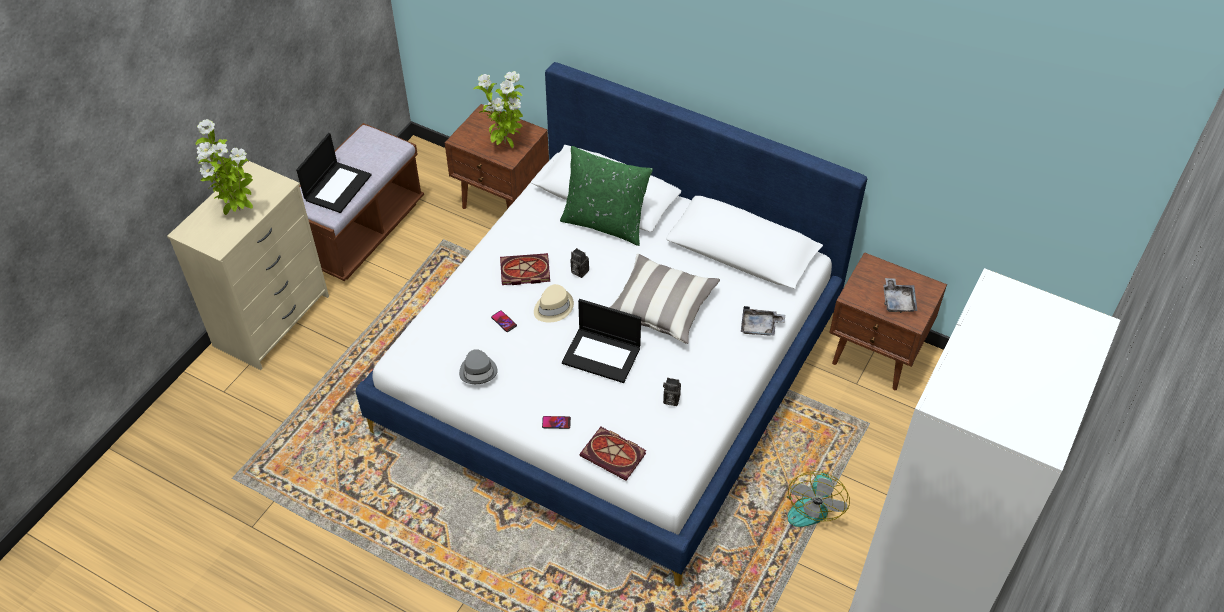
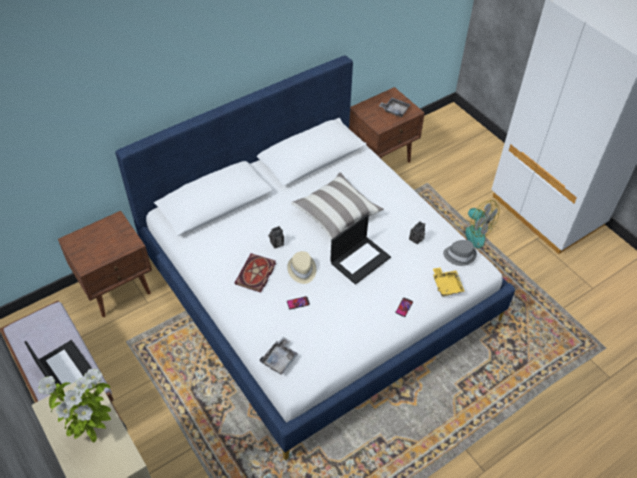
camera: 65 degrees left, 0 degrees up
(478, 371) = (335, 335): grey hat -> grey hat (459, 255)
(506, 145) = (116, 239): potted plant -> none
(605, 223) = (241, 213): green pillow -> none
(615, 455) = (446, 285): book -> yellow tray
(760, 326) = (380, 174): grey tray -> grey tray (280, 359)

